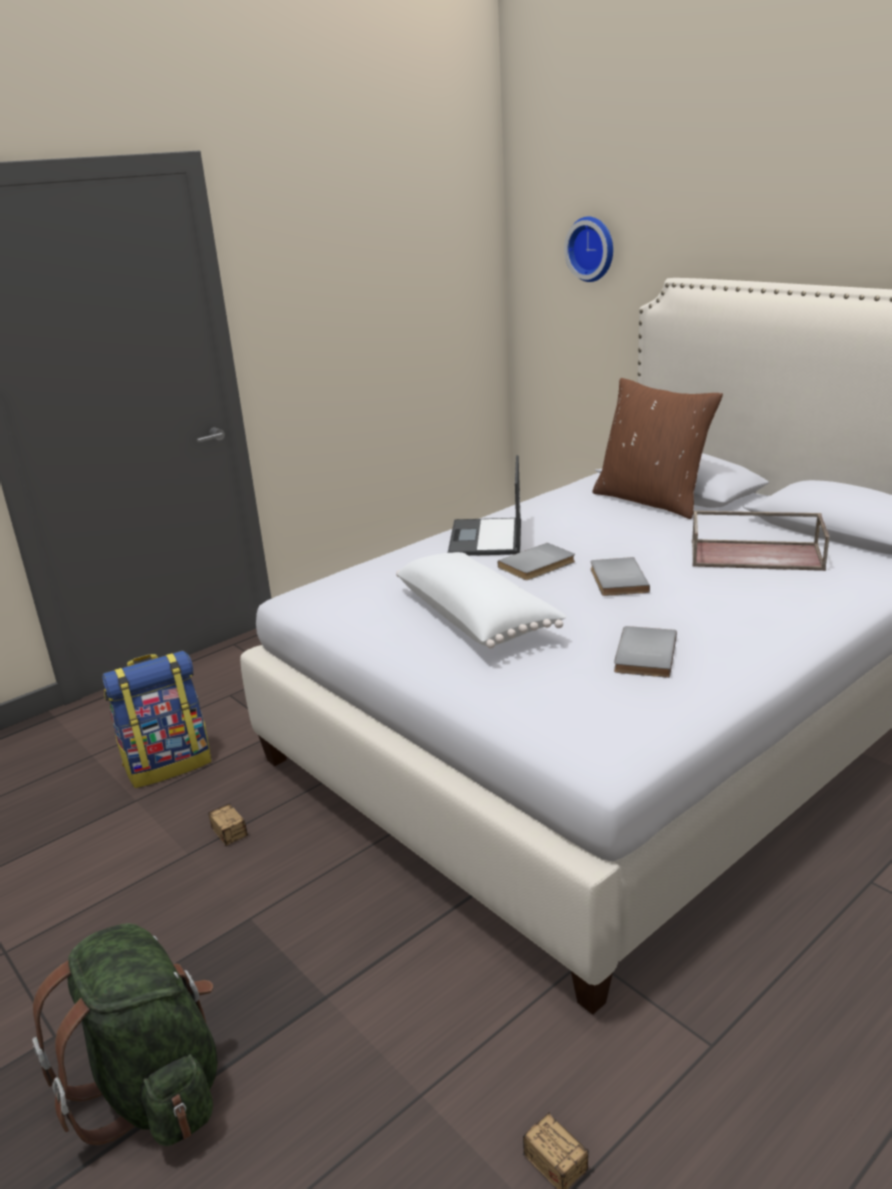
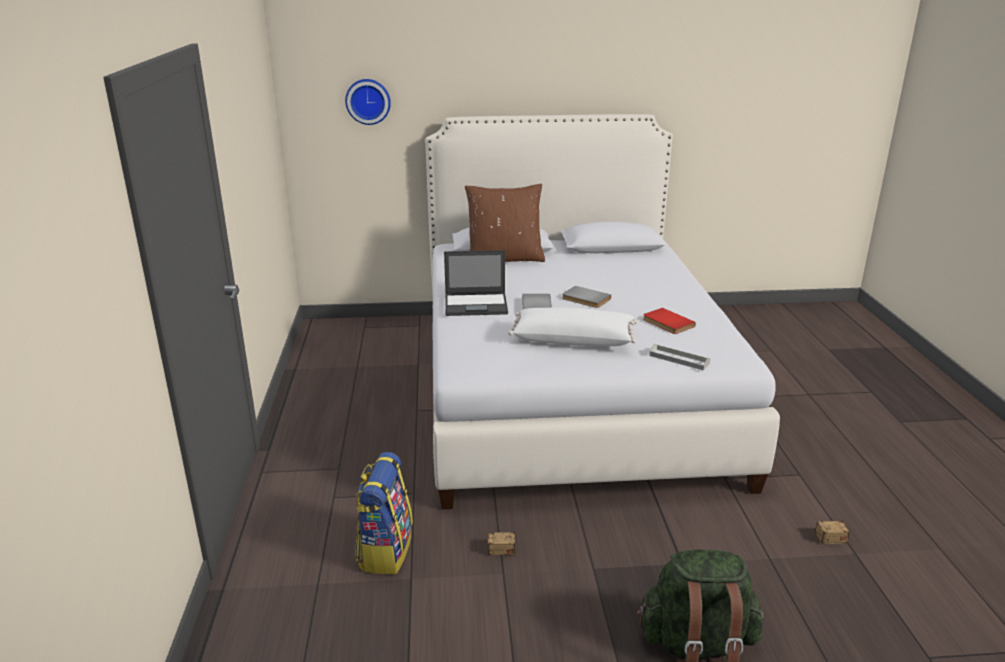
camera: 55 degrees left, 0 degrees up
(486, 538) = (477, 305): laptop -> laptop turned 45 degrees counterclockwise
(528, 703) = (679, 359): none -> grey tray
(642, 654) = (667, 323): grey book -> red book
(757, 555) = (607, 268): brown tray -> none

